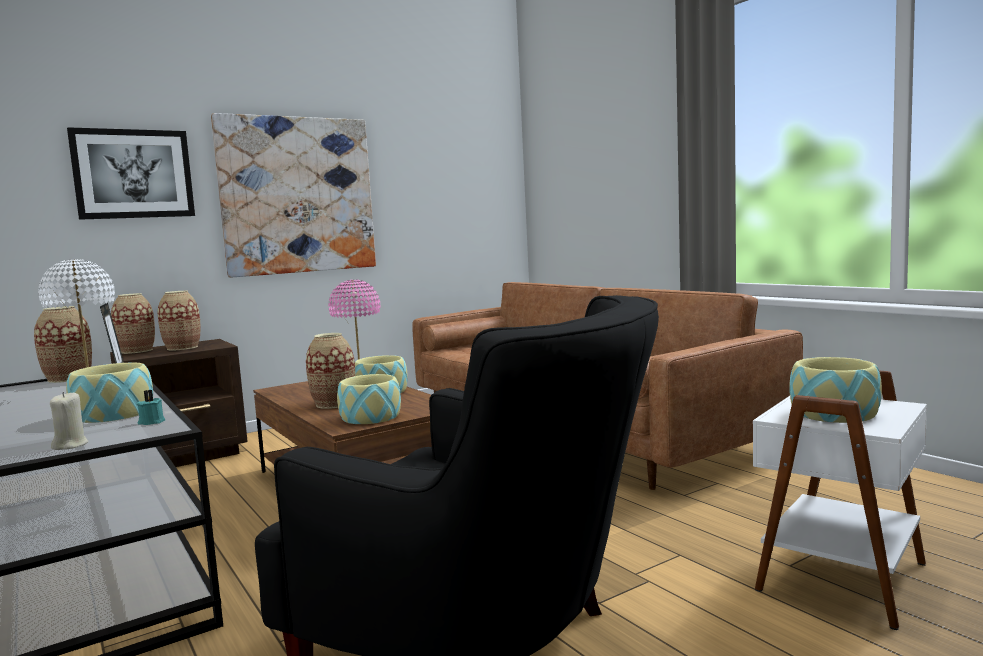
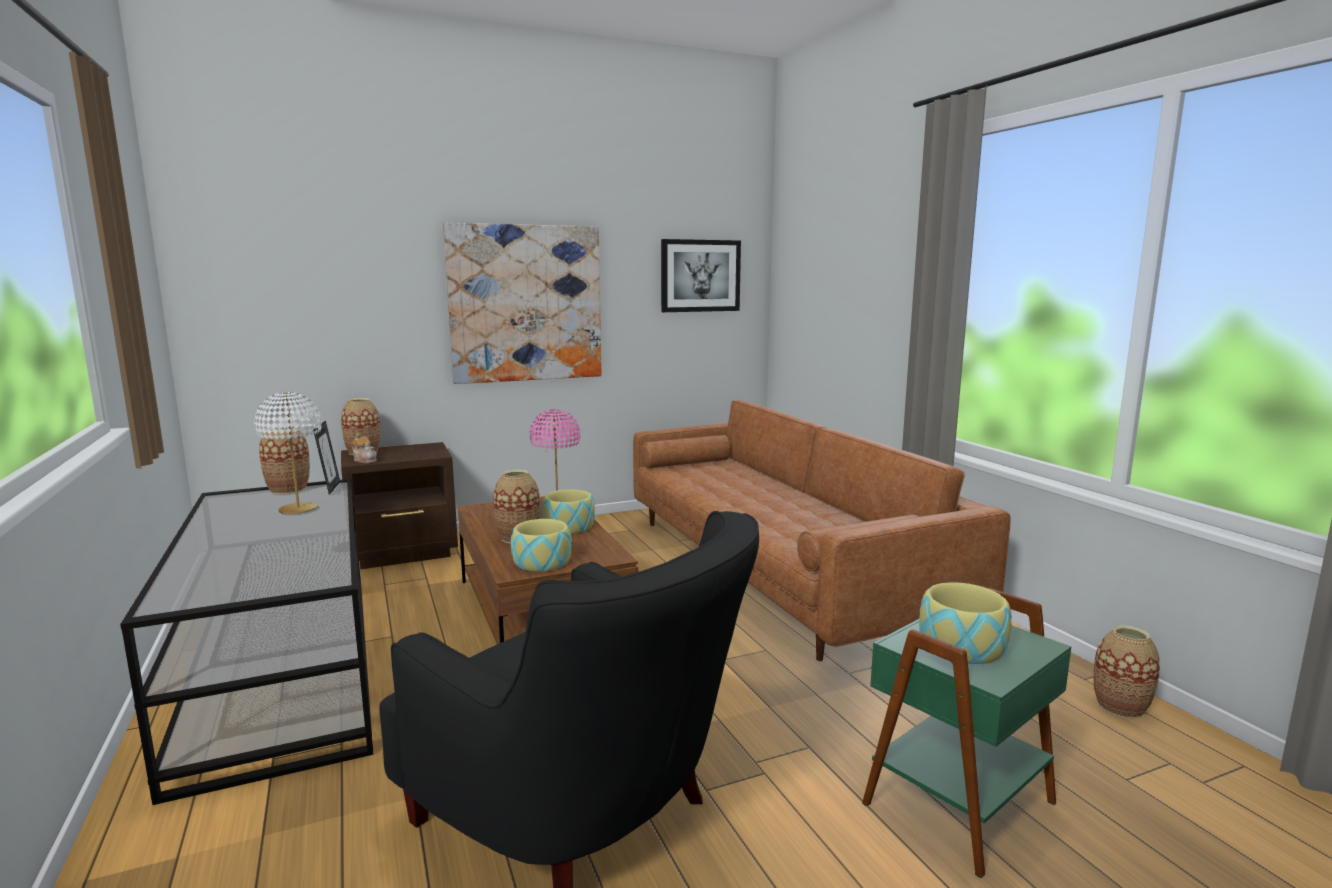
camera: 10 degrees right, 5 degrees up
(70, 445) = (247, 591): beige candle -> none
(114, 414) = (301, 549): bowl -> none
(133, 174) = (367, 282): picture -> picture (700, 276)
(143, 355) = (365, 460): none -> teapot
(151, 422) = (325, 567): turquoise candle -> none
(182, 348) = (403, 453): vase -> vase (1120, 706)
(837, 575) = (954, 800): white side table -> green side table

